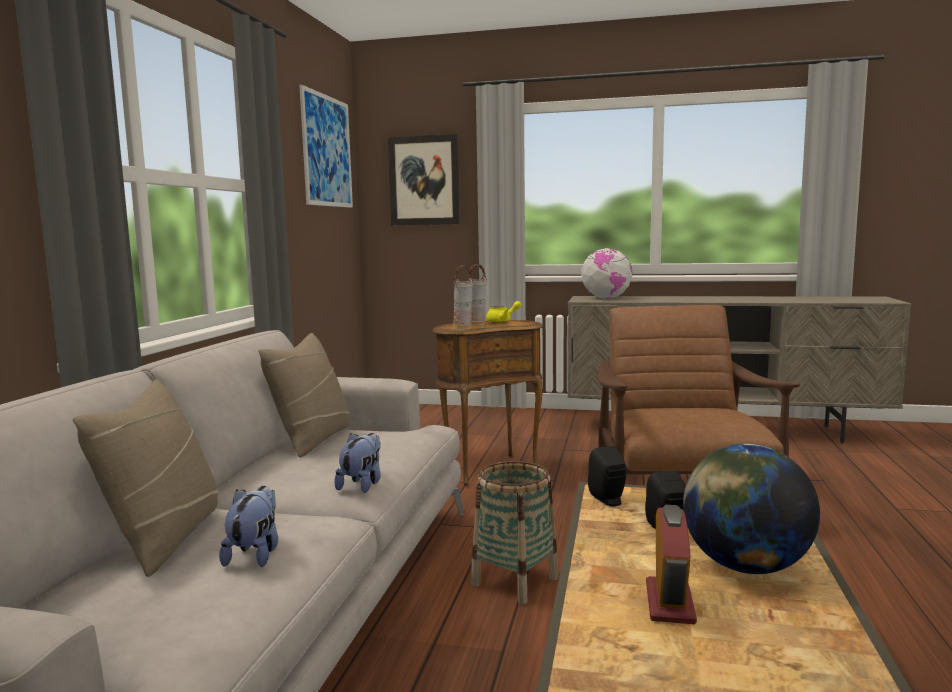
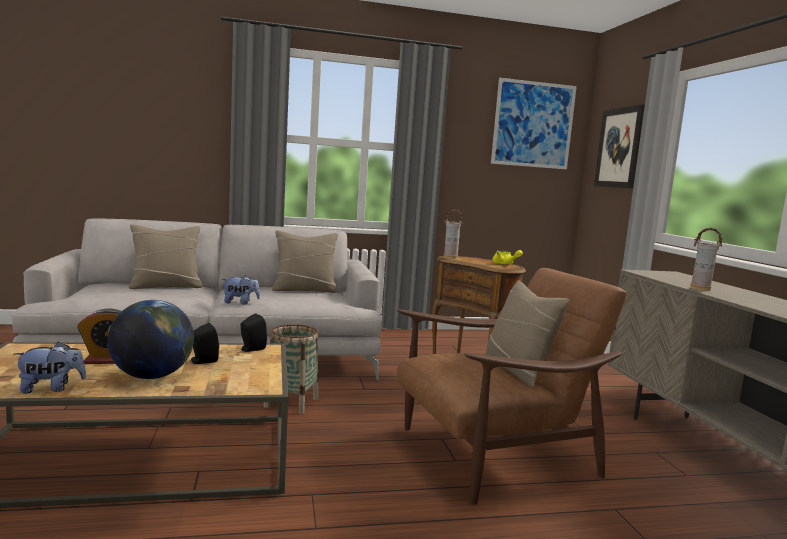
camera: 65 degrees right, 0 degrees up
(255, 554) = (149, 296): plush toy -> plush toy (51, 388)
(477, 325) = (474, 260): vase -> vase (700, 289)
(606, 298) = (674, 277): globe -> none
(682, 406) = (517, 370): none -> beige pillow

